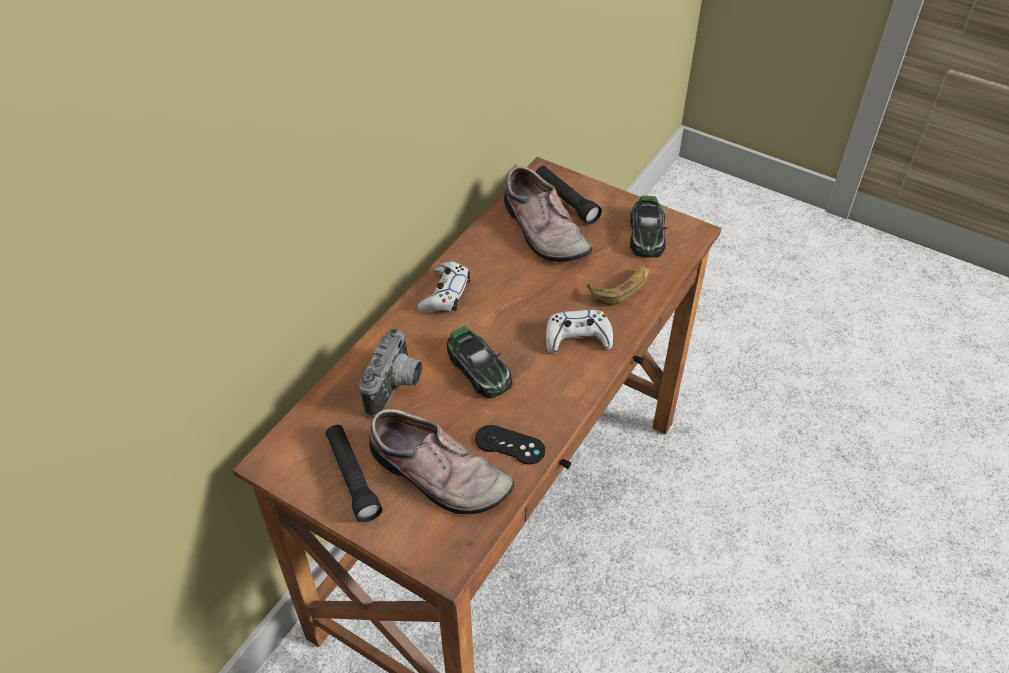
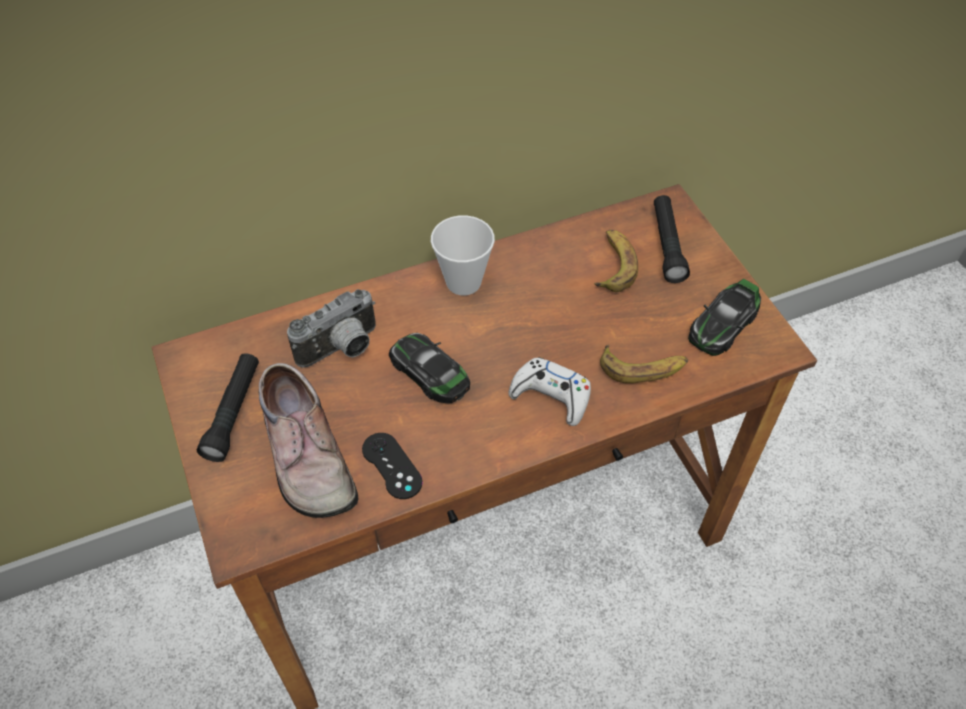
camera: 35 degrees right, 5 degrees up
(445, 294) = (463, 282): white game controller -> cup
(478, 368) = (430, 372): toy car -> toy car turned 135 degrees clockwise
(541, 231) = (613, 265): shoe -> banana

